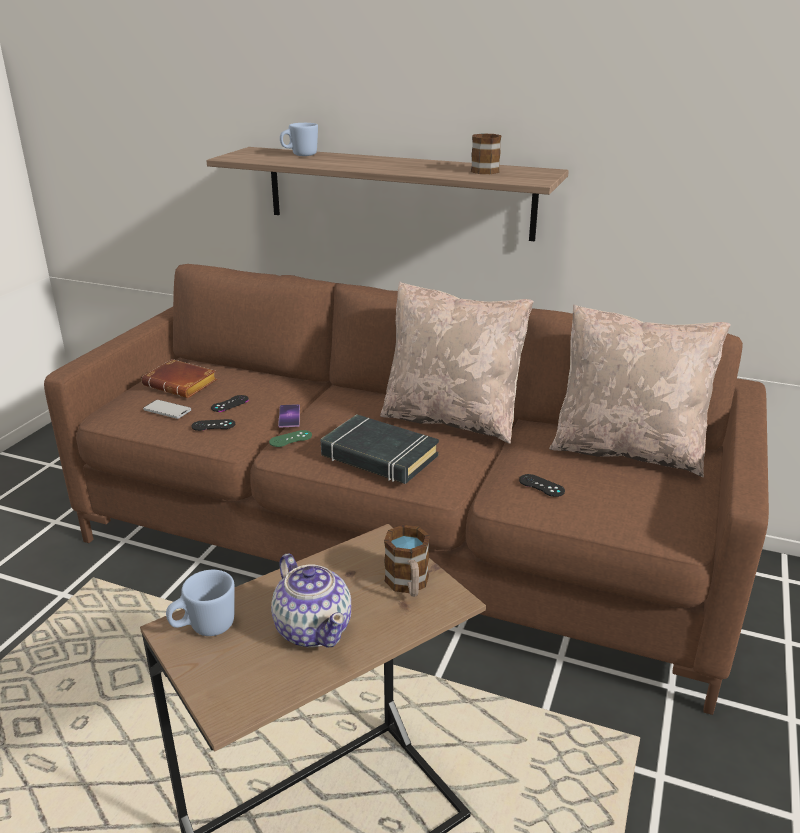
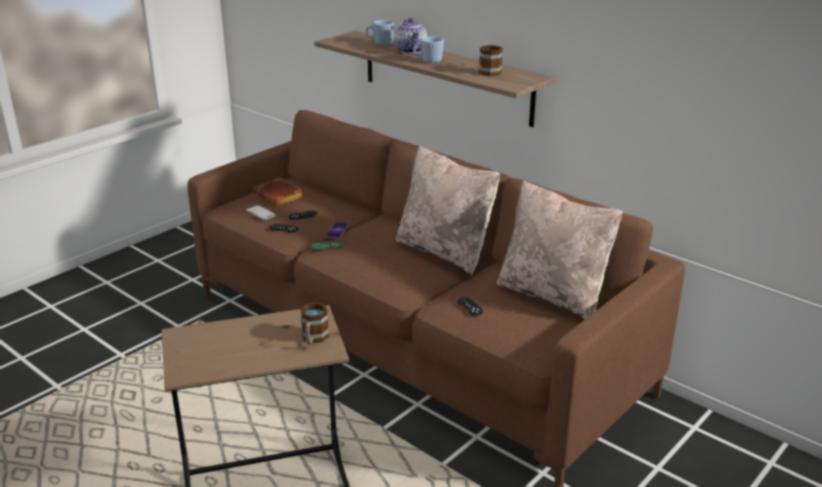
camera: 20 degrees right, 0 degrees up
(204, 628) = (192, 336): blue mug -> blue mug (428, 61)
(313, 628) = (246, 348): teapot -> teapot (411, 50)
(378, 456) = (375, 267): black book -> none

